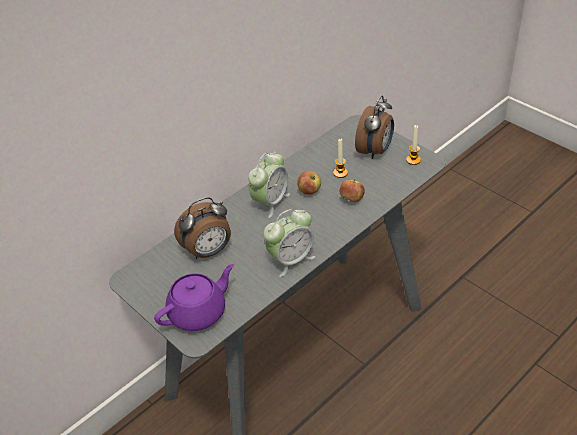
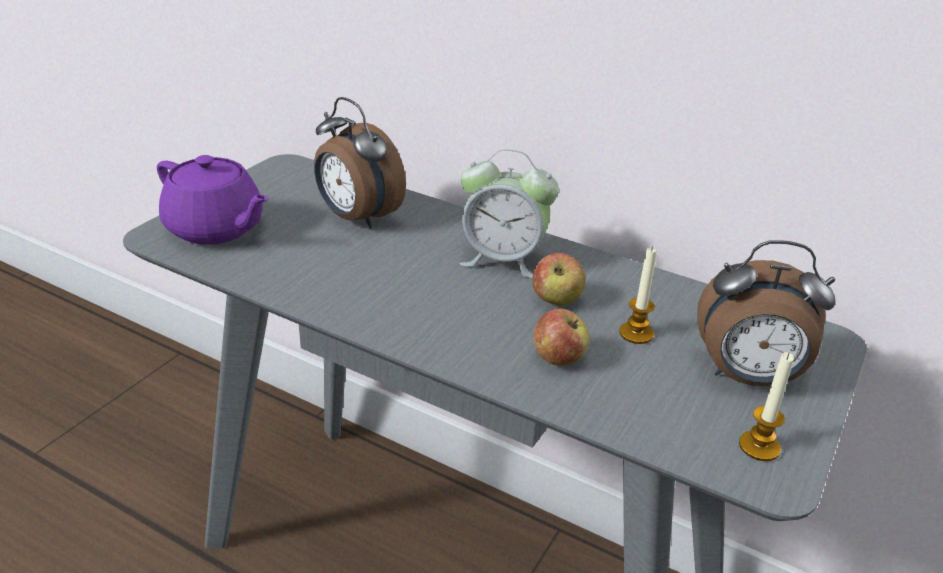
camera: 70 degrees right, 10 degrees down
(291, 260) = (351, 301): alarm clock -> none

